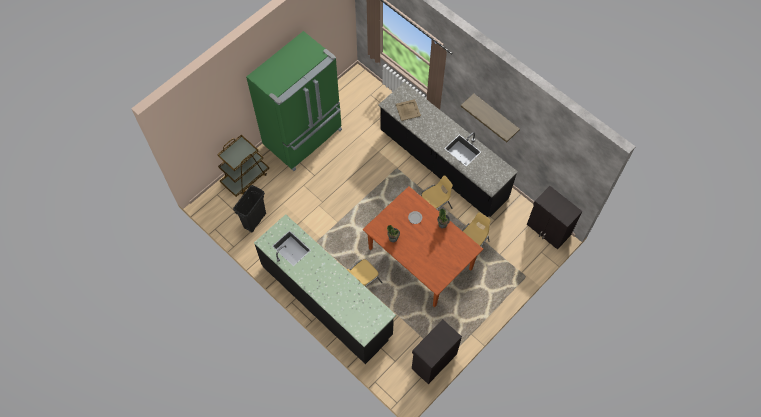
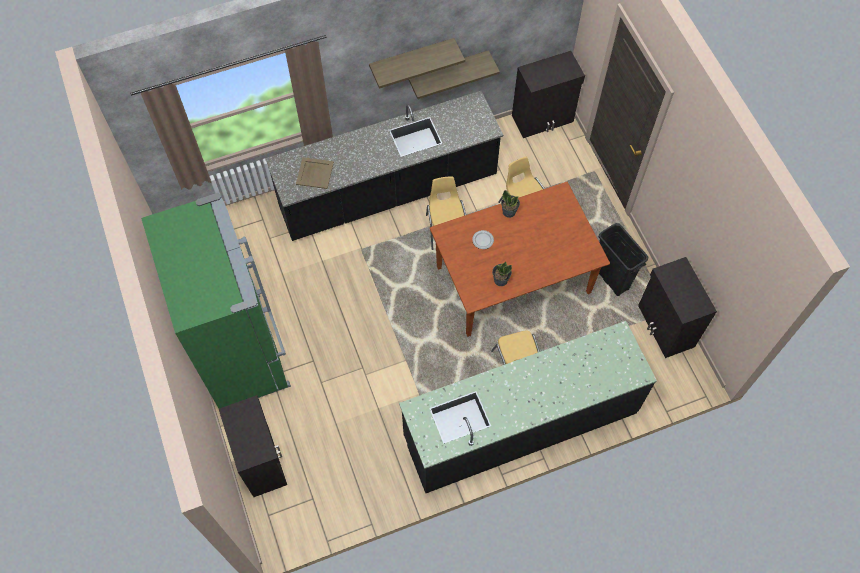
camera: 65 degrees left, 0 degrees up
(245, 177) = (262, 460): brown cart -> black cabinet
(255, 220) = (343, 474): black trash can -> black trash can (611, 278)
(512, 143) = (448, 70): none -> shelf

